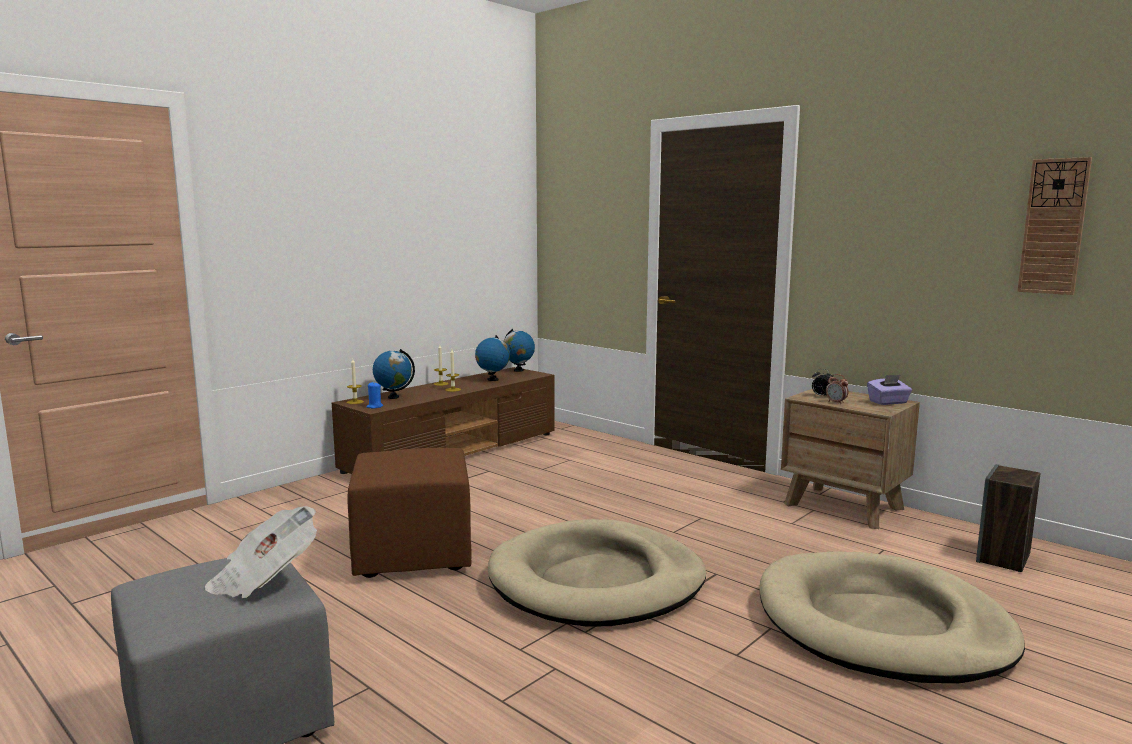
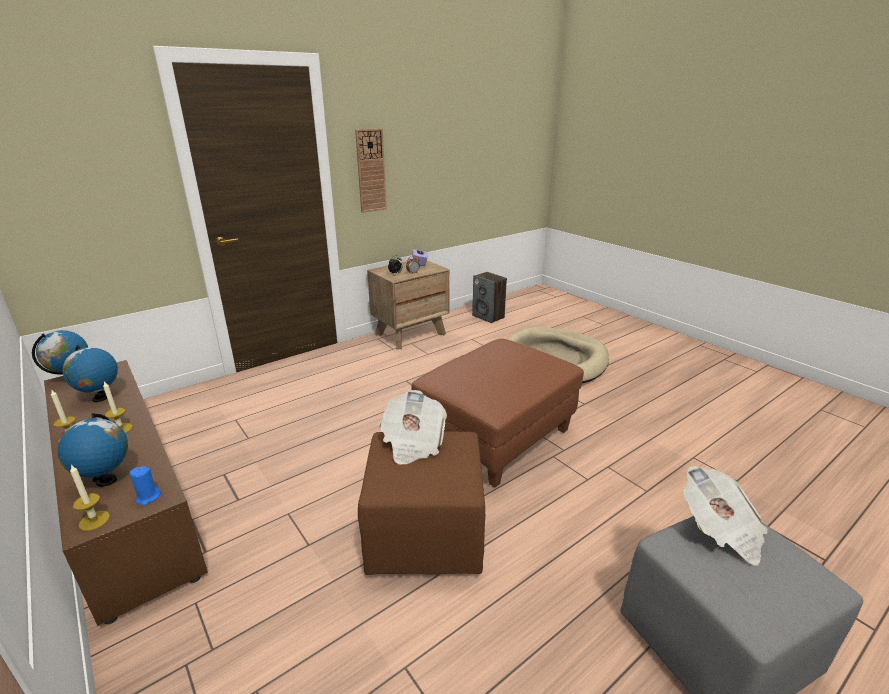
camera: 80 degrees left, 15 degrees up
(435, 455) = (413, 442): none -> newspaper
(597, 581) = (496, 436): beige dog bed -> brown ottoman
(1053, 226) = (465, 146): wall clock -> wall clock (371, 171)

